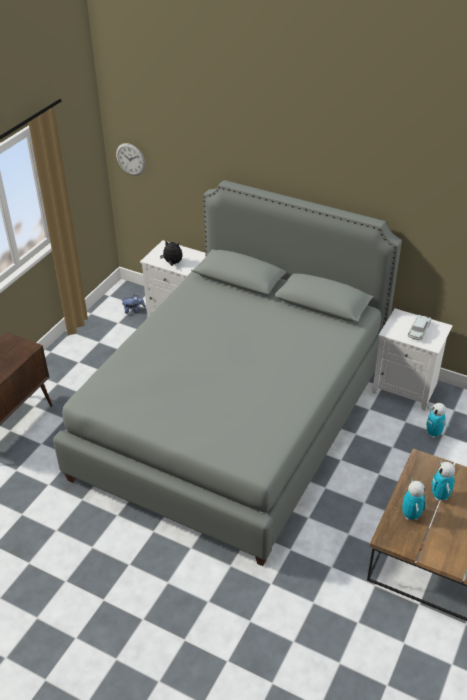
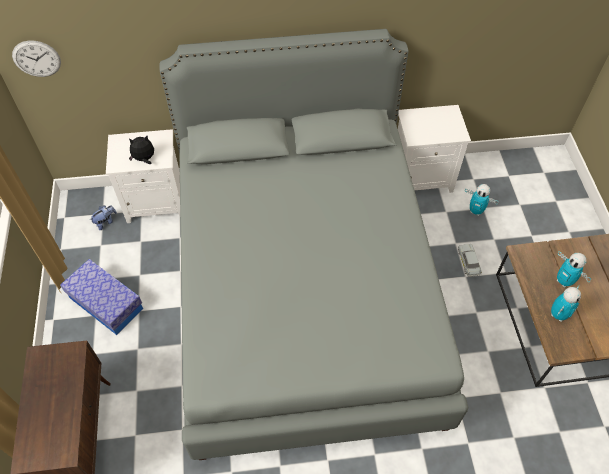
camera: 35 degrees left, 15 degrees up
(91, 358) = (106, 303): none -> storage box
(411, 515) = (558, 314): toy robot -> toy robot turned 75 degrees clockwise
(418, 331) = (437, 125): white toy car -> white toy car (468, 262)

